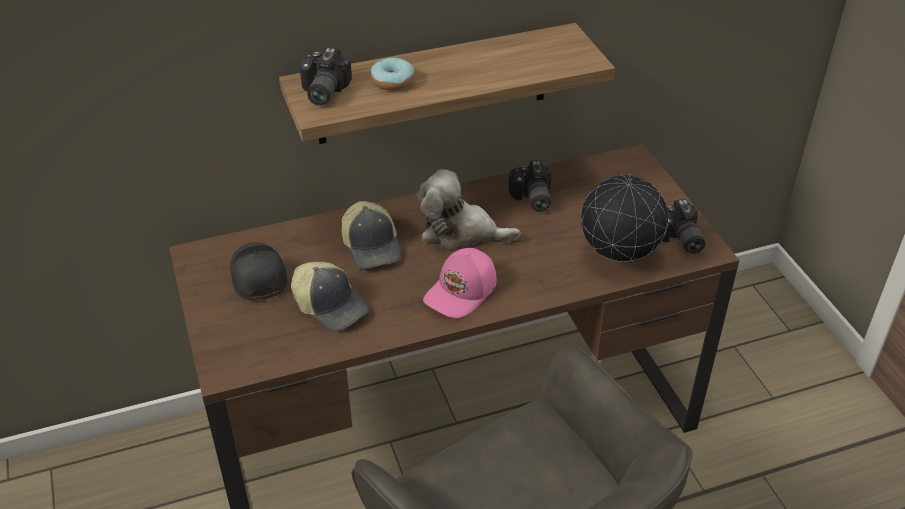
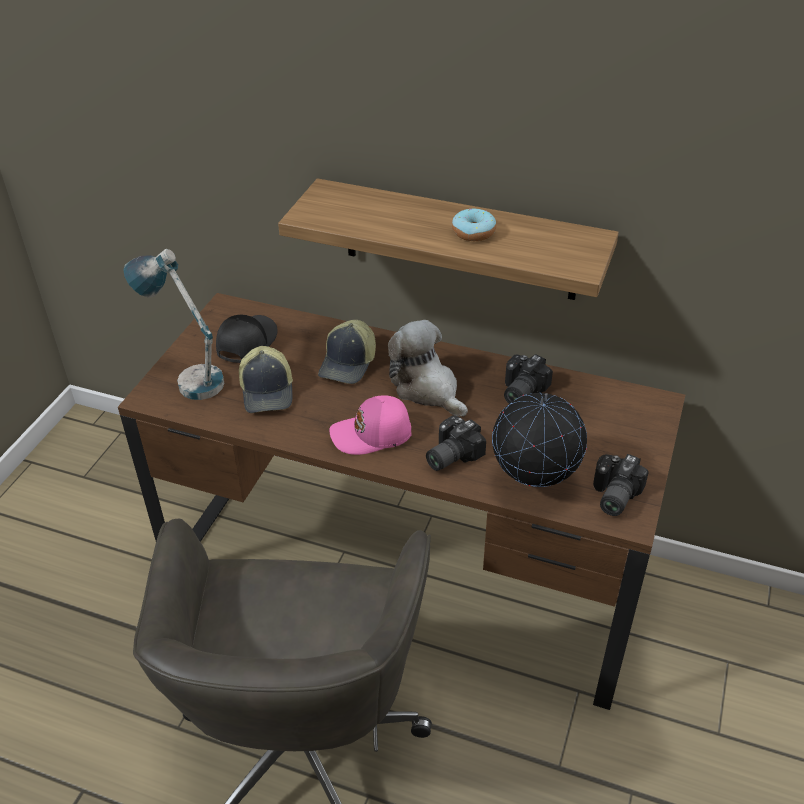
camera: 40 degrees right, 0 degrees up
(238, 333) = (188, 376): none -> table lamp
(321, 92) = (328, 202): camera -> camera (449, 455)
(393, 81) = (392, 216): donut -> donut (473, 232)

